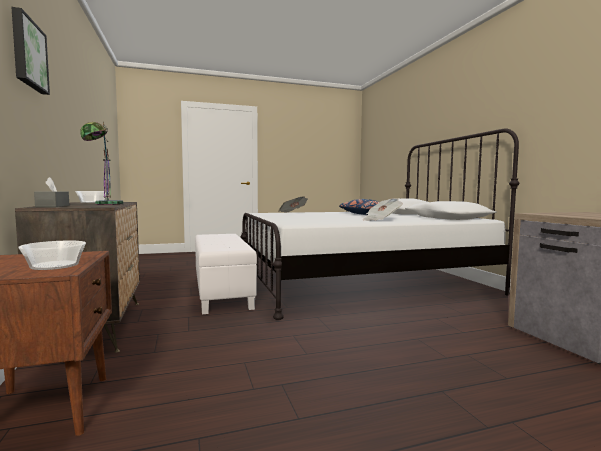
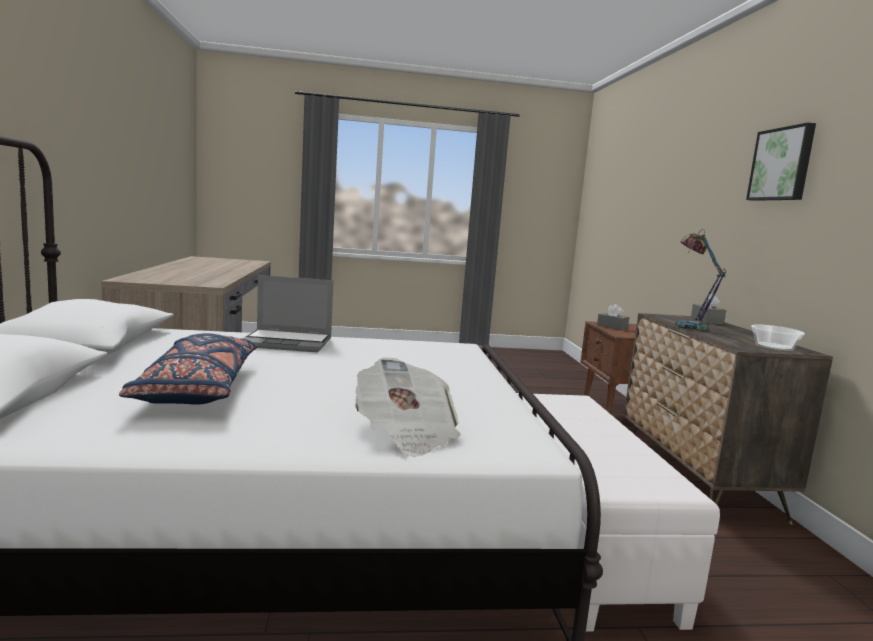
camera: 170 degrees left, 5 degrees up
(55, 265) = (612, 326): bowl -> grey tissue box
(381, 220) = (288, 342): newspaper -> laptop

